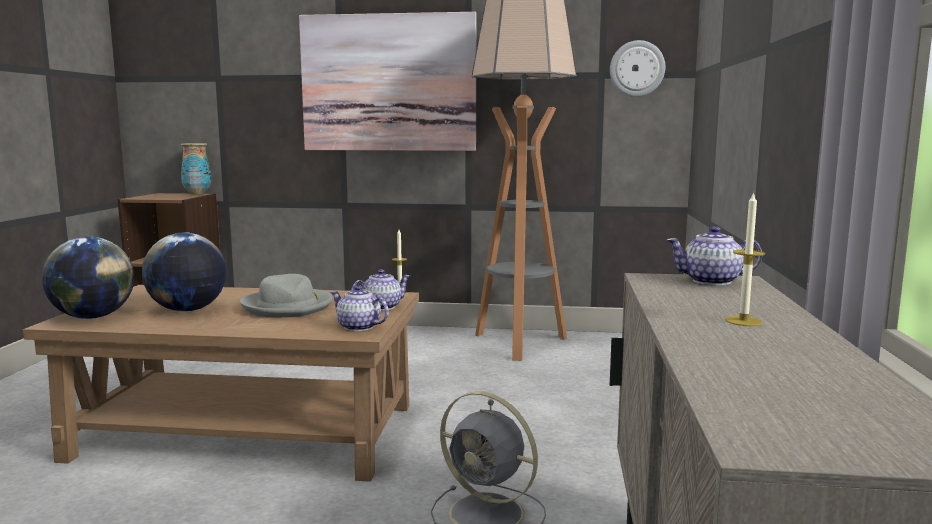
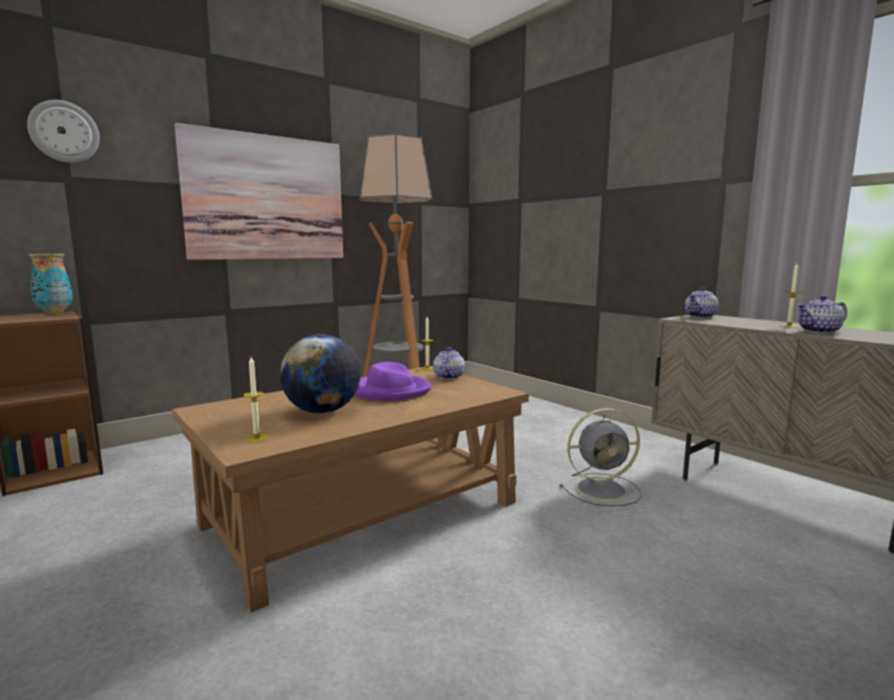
camera: 45 degrees left, 0 degrees up
(93, 317) = (256, 438): globe -> candle
(288, 307) = (390, 391): grey hat -> purple hat
(359, 327) = (486, 389): teapot -> teapot (820, 331)
(637, 68) = (440, 199): wall clock -> wall clock (64, 132)

